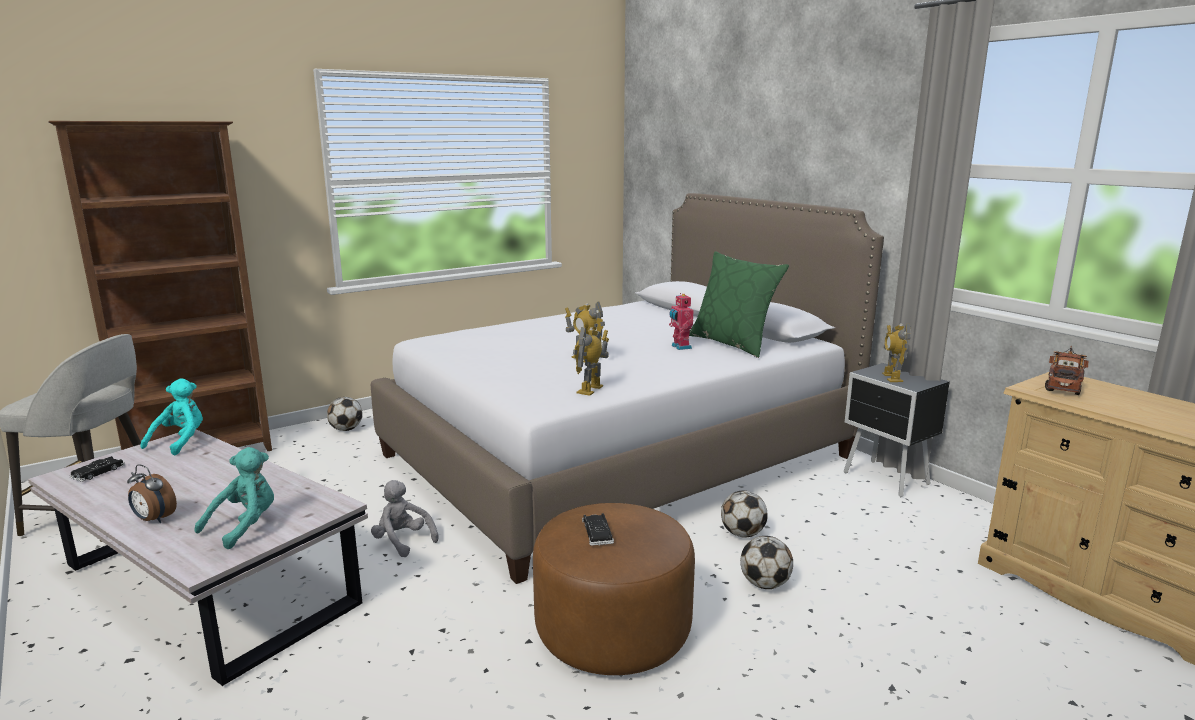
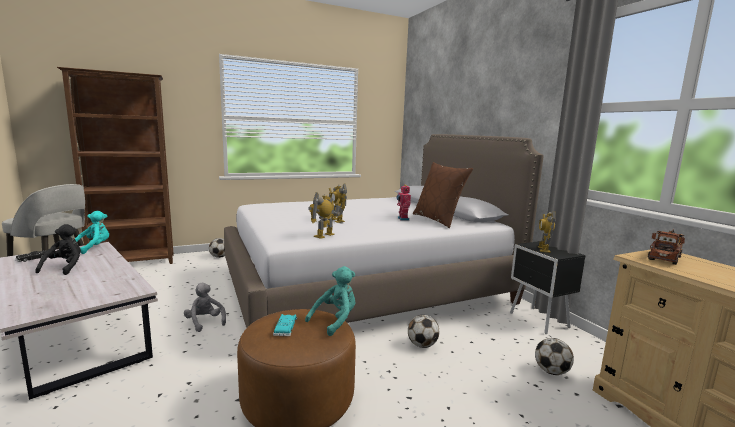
camera: 10 degrees right, 5 degrees down
(154, 519) = (30, 286): alarm clock -> none
(173, 482) = (65, 267): none -> black plush toy
(245, 526) = (74, 296): turquoise plush toy -> turquoise plush toy (335, 320)
(597, 533) = (285, 328): black toy car -> turquoise toy car
(733, 343) = (438, 220): green pillow -> brown pillow
(764, 584) = (422, 383): football -> football (551, 371)

